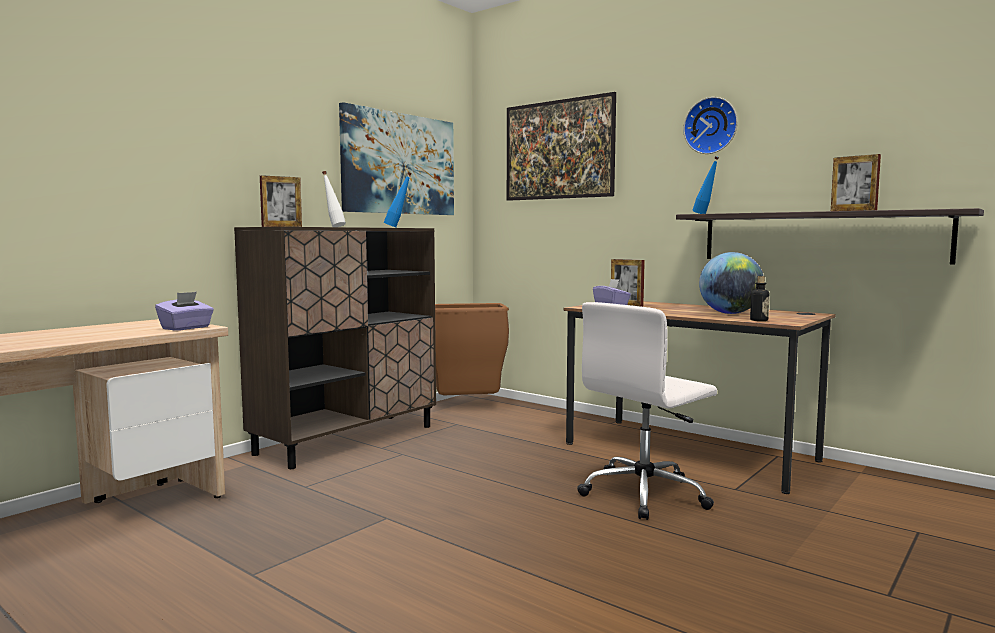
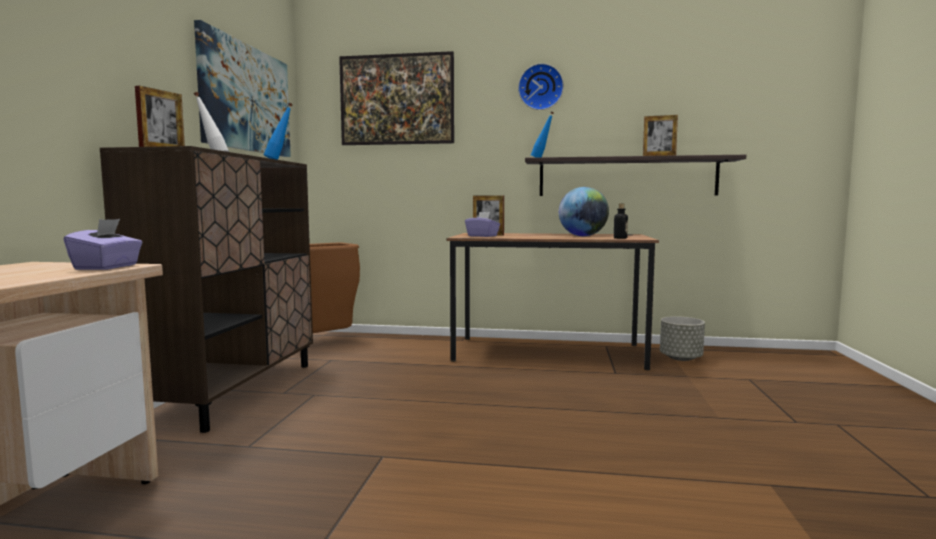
camera: 30 degrees left, 0 degrees up
(645, 494) = (564, 388): white office chair -> none
(860, 488) = (681, 358): none -> grey planter

